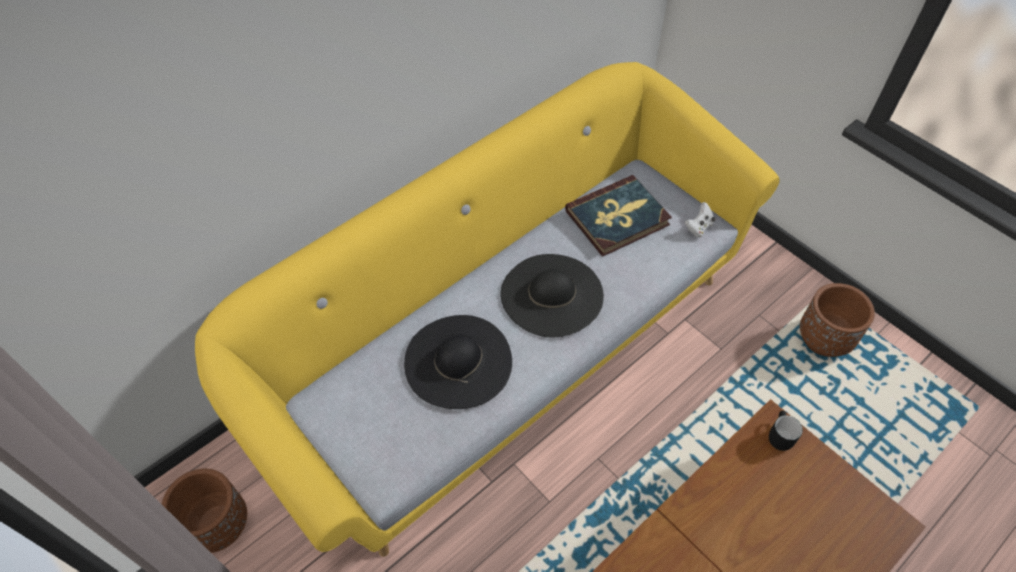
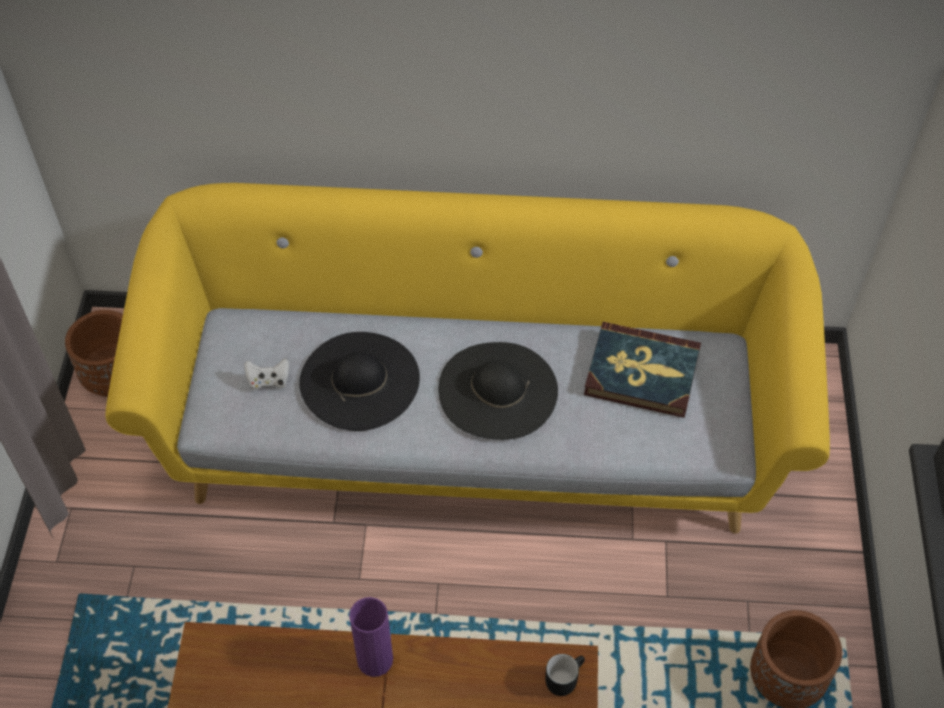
camera: 45 degrees right, 0 degrees up
(669, 535) = (375, 659): none -> purple vase
(698, 227) = (712, 442): white game controller -> white game controller (269, 381)

